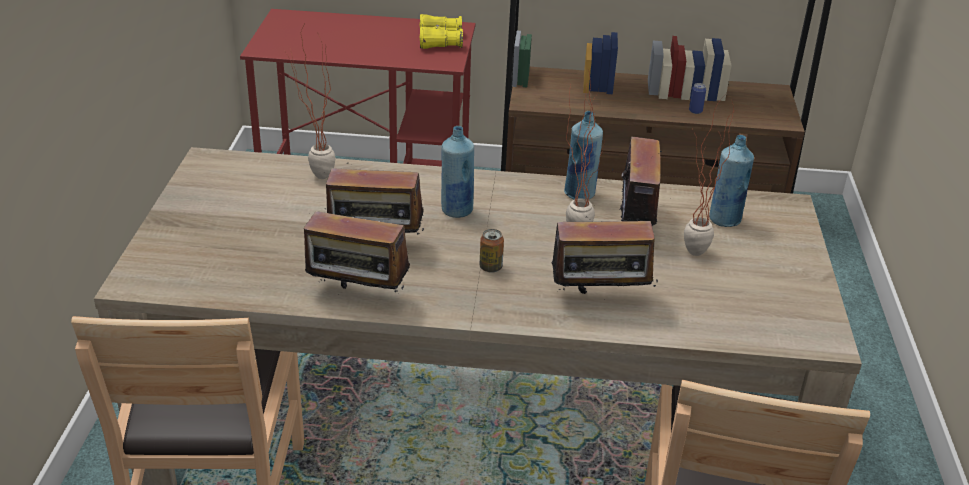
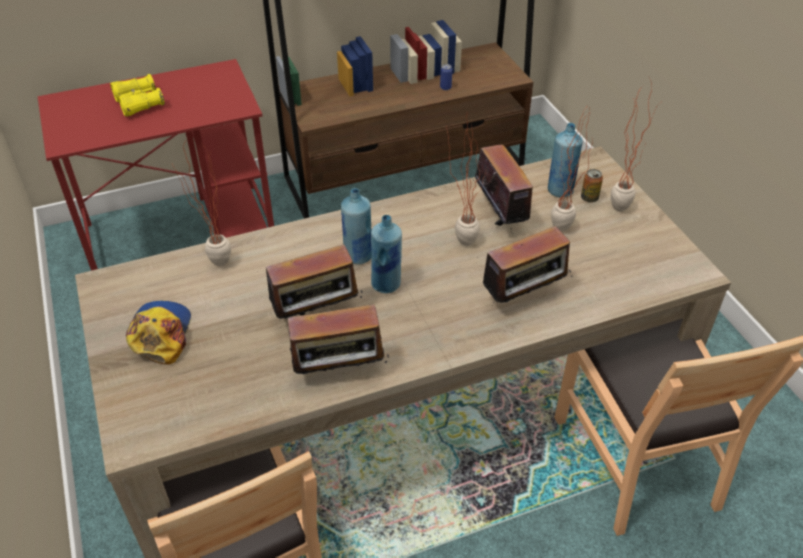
camera: 25 degrees left, 10 degrees up
(224, 213) = (160, 334): none -> cap
(440, 41) = (220, 87): yellow binoculars -> yellow binoculars (139, 103)
(490, 267) = (424, 301): can -> can (589, 198)
(580, 194) = (441, 204): blue bottle -> blue bottle (386, 284)
(788, 253) = (622, 204): none -> potted plant

